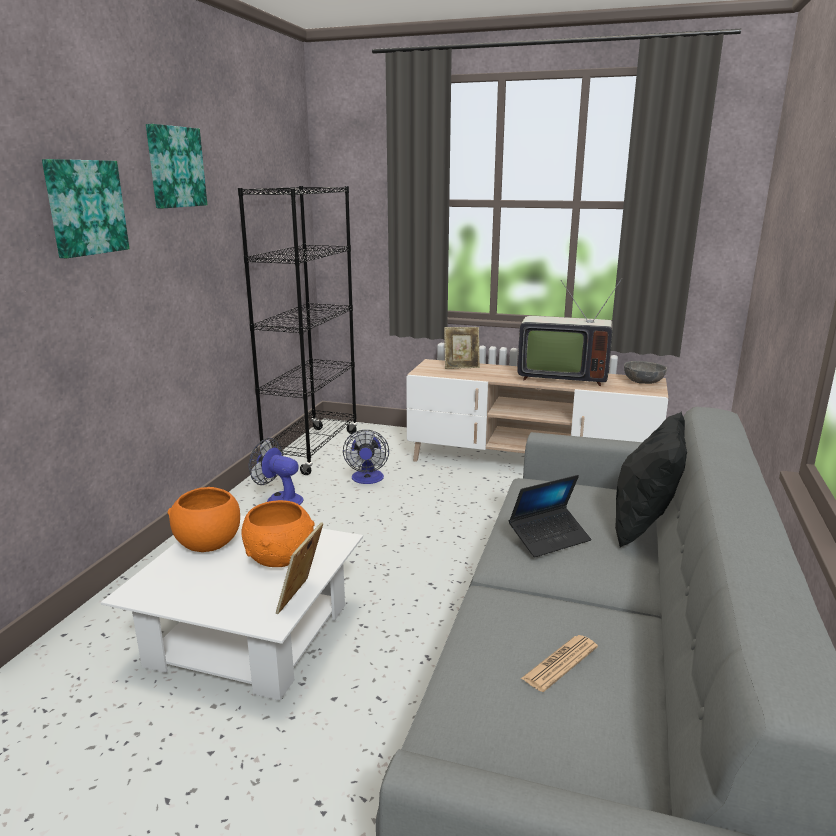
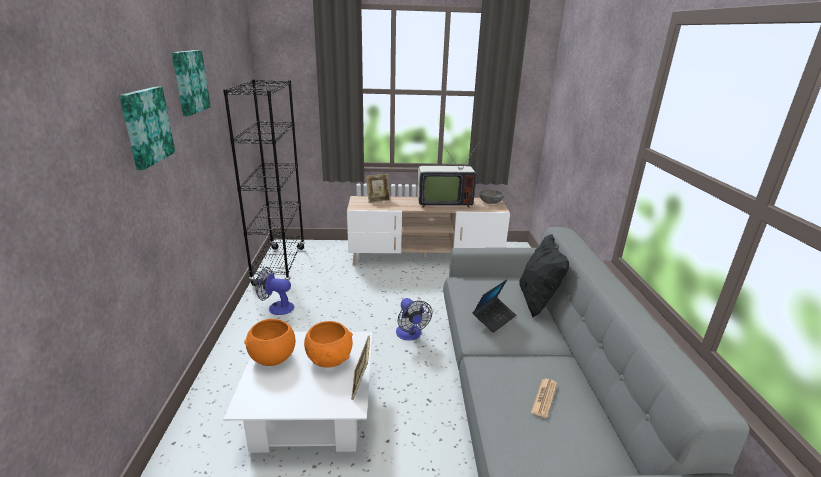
camera: 20 degrees left, 5 degrees up
(367, 479) = (329, 283): fan -> fan (410, 335)

